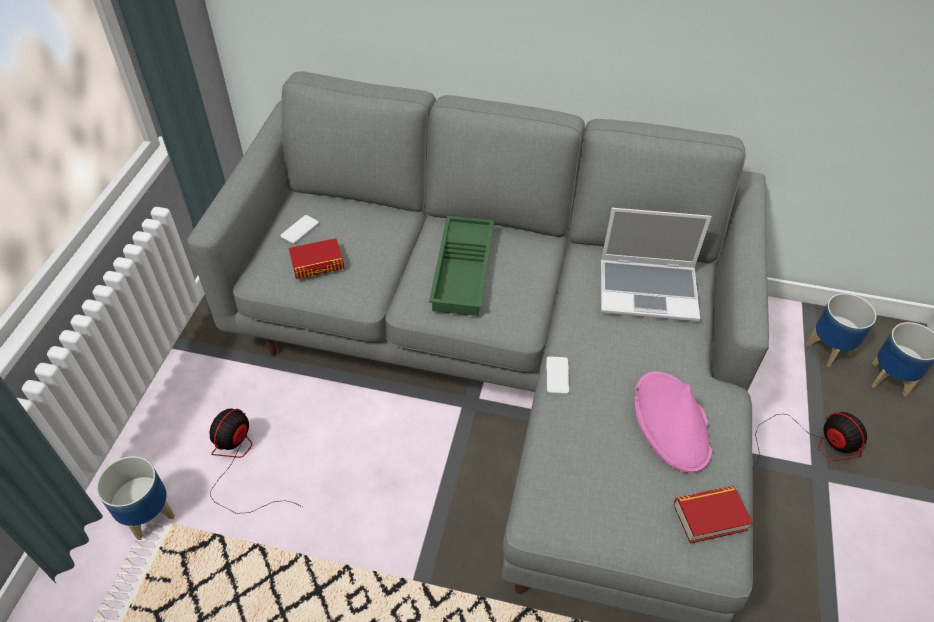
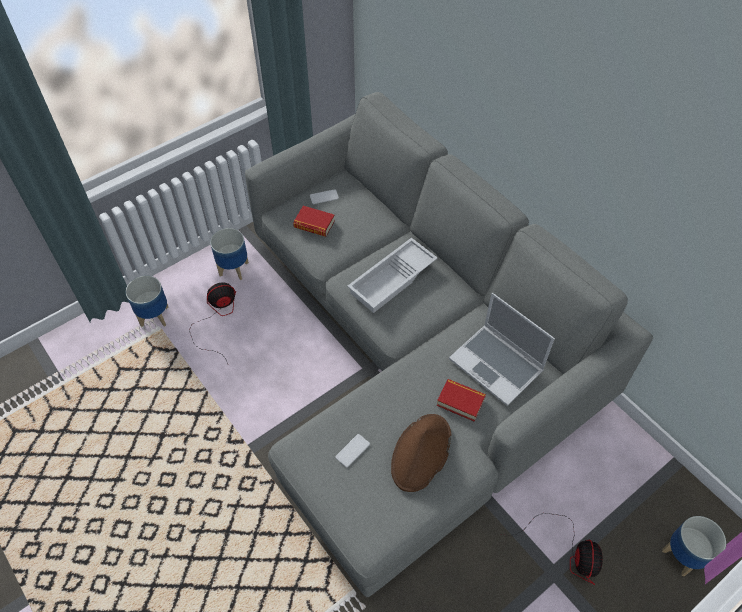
camera: 40 degrees right, 5 degrees up
(464, 271) = (393, 280): green tray -> white tray
(557, 375) = (384, 379): phone -> phone (352, 450)
(672, 422) = (421, 453): pink hat -> brown hat
(710, 517) = (384, 520): book -> book (460, 402)
(829, 350) = (656, 503): planter -> planter (233, 269)

